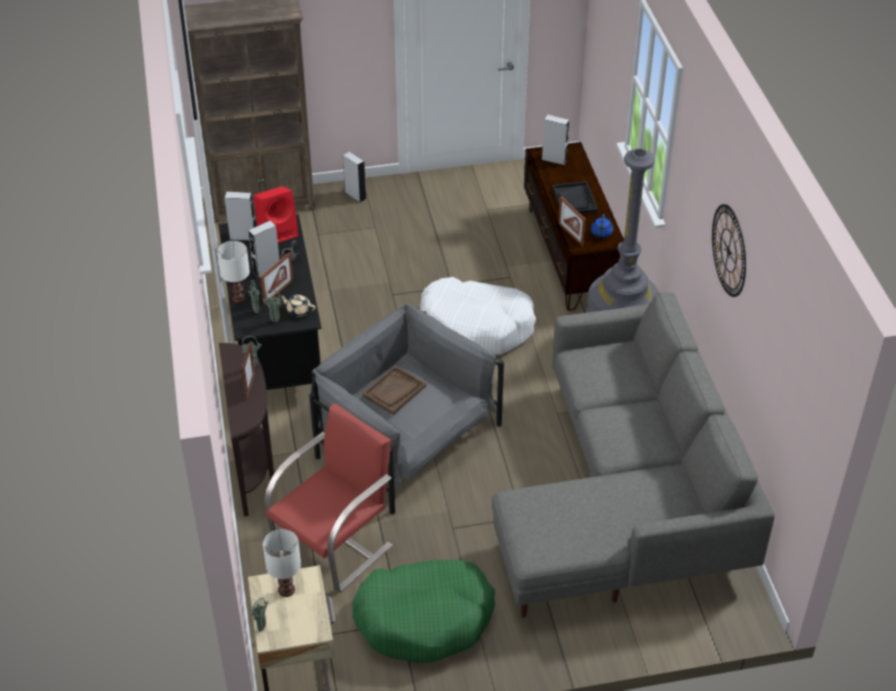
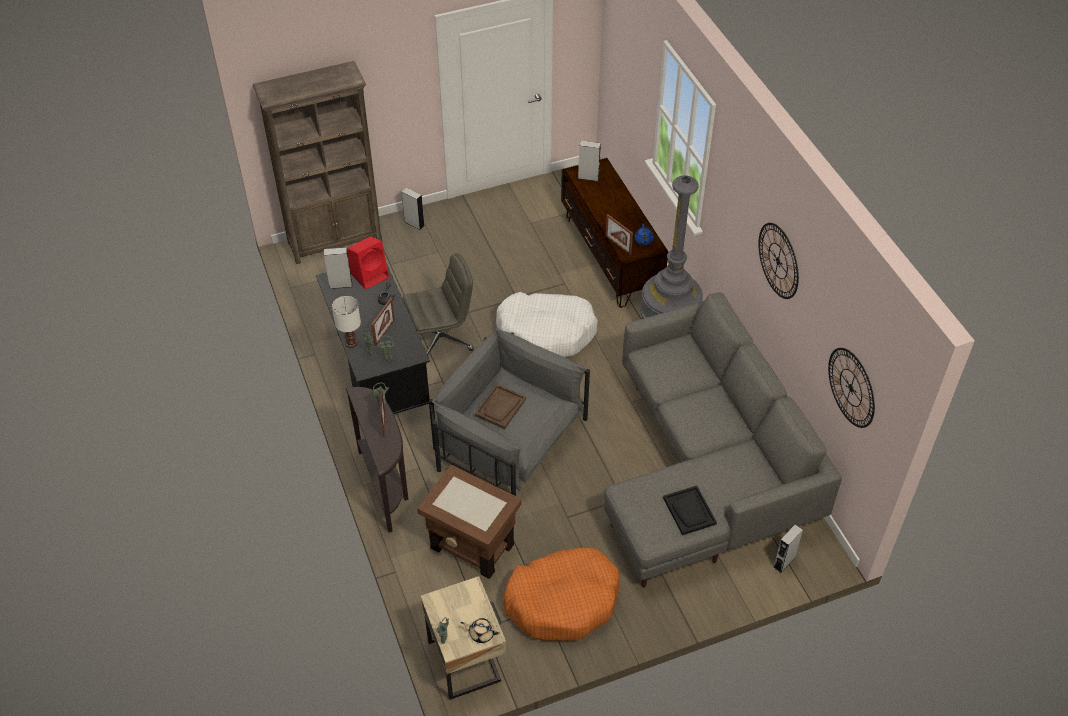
camera: 10 degrees left, 5 degrees up
(266, 270) = (369, 313): grey speaker -> grey speaker (784, 562)
(286, 590) = (456, 603): white table lamp -> none
(298, 311) = (406, 348): beige teapot -> beige teapot (481, 633)
(334, 544) = (472, 546): red armchair -> brown side table
(355, 319) = (441, 339): none -> grey office chair
(425, 619) = (563, 601): green dog bed -> orange dog bed
(574, 200) = (614, 213): black tray -> black tray (689, 511)
(788, 401) = (851, 387): none -> wall clock

